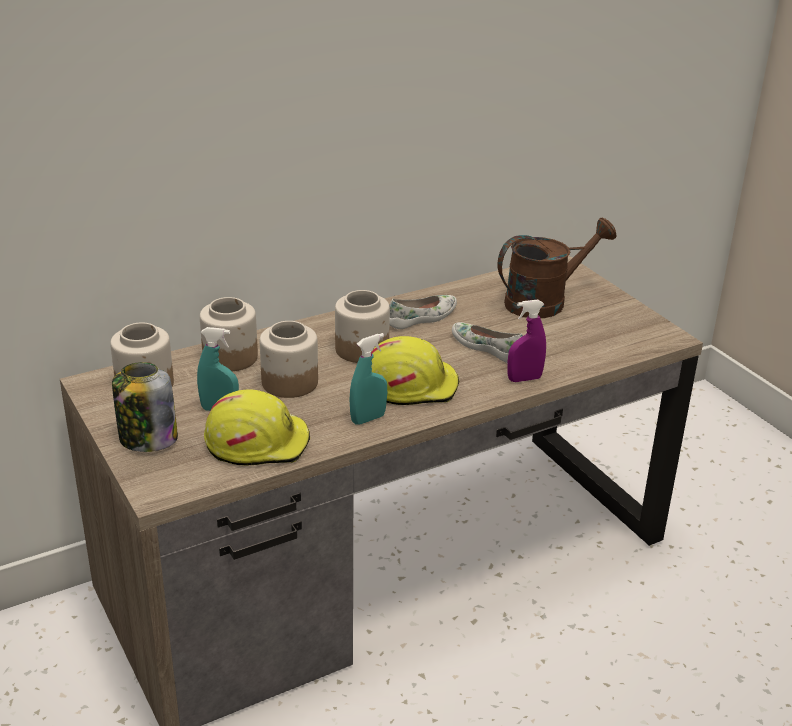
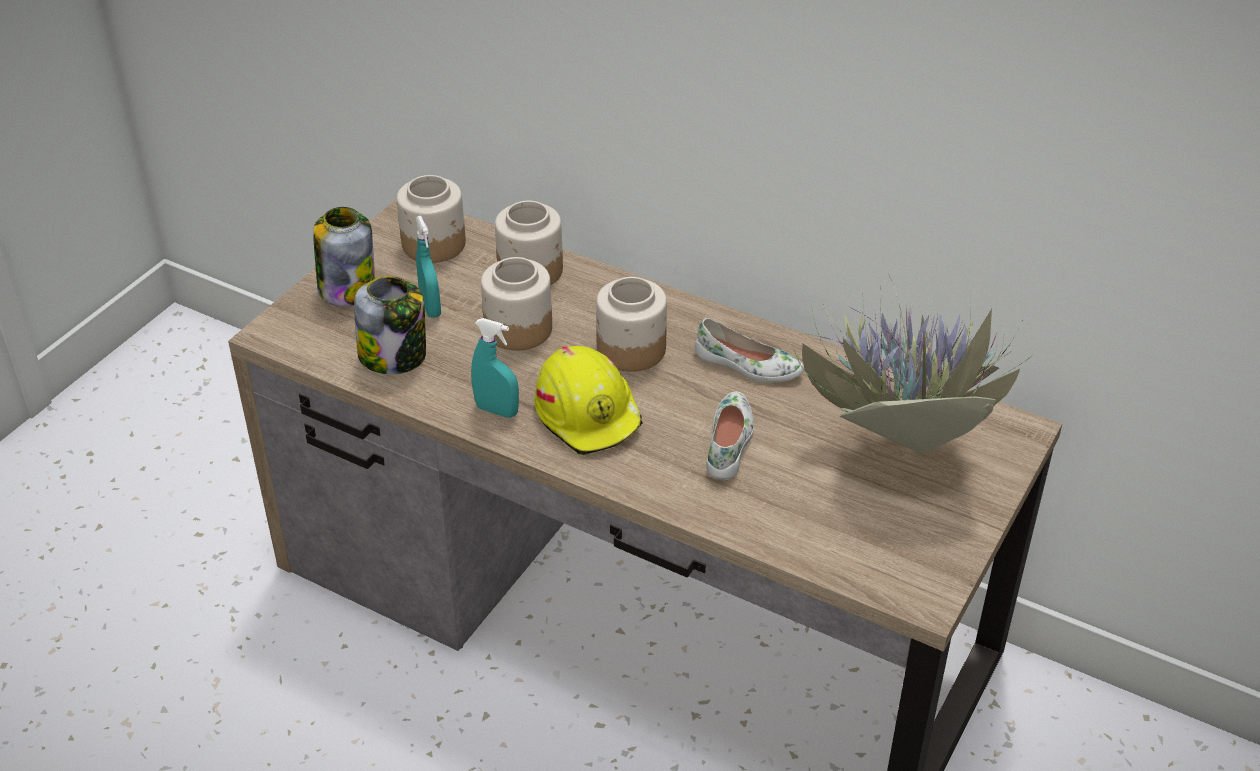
camera: 60 degrees right, 10 degrees up
(257, 442) = (394, 356): yellow hard hat -> jar
(524, 379) = (686, 498): purple spray bottle -> none
(544, 301) = (898, 450): brown watering can -> potted plant

